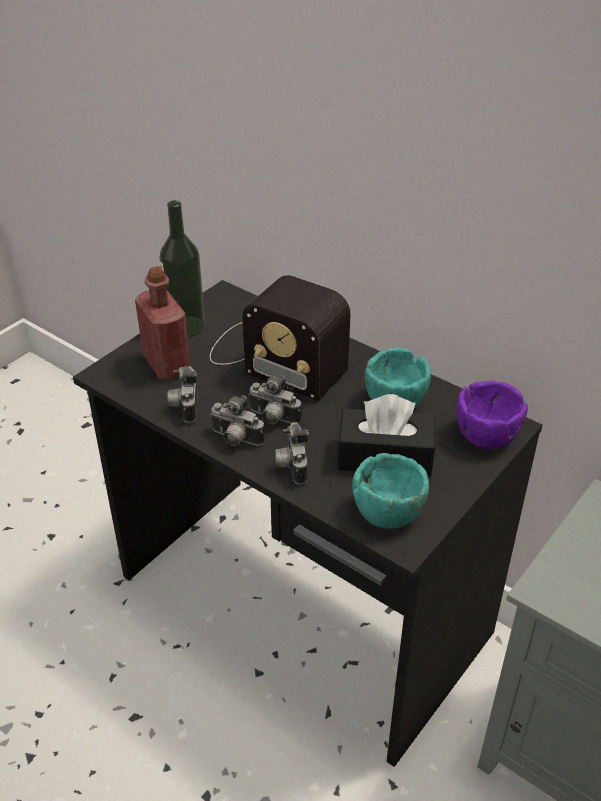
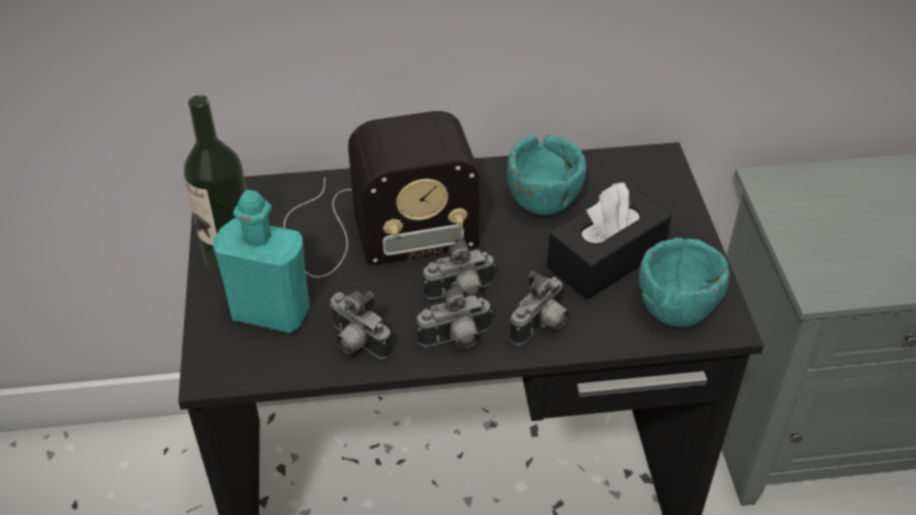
camera: 45 degrees left, 5 degrees up
(166, 364) = (271, 313): red bottle -> turquoise bottle
(291, 465) = (541, 326): camera -> camera turned 90 degrees counterclockwise
(485, 435) = (654, 181): purple bowl -> none

